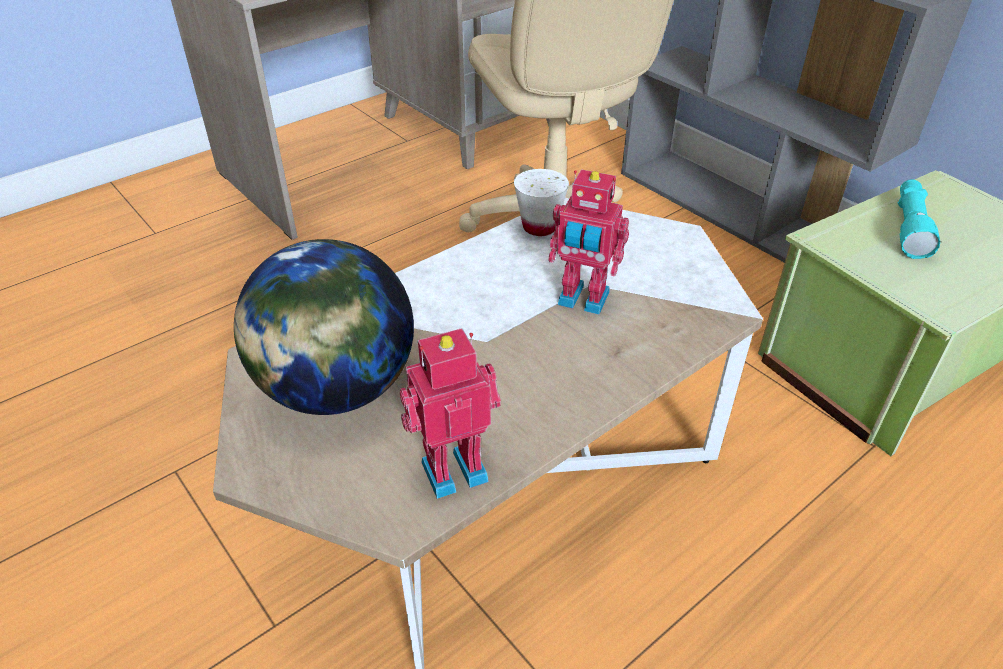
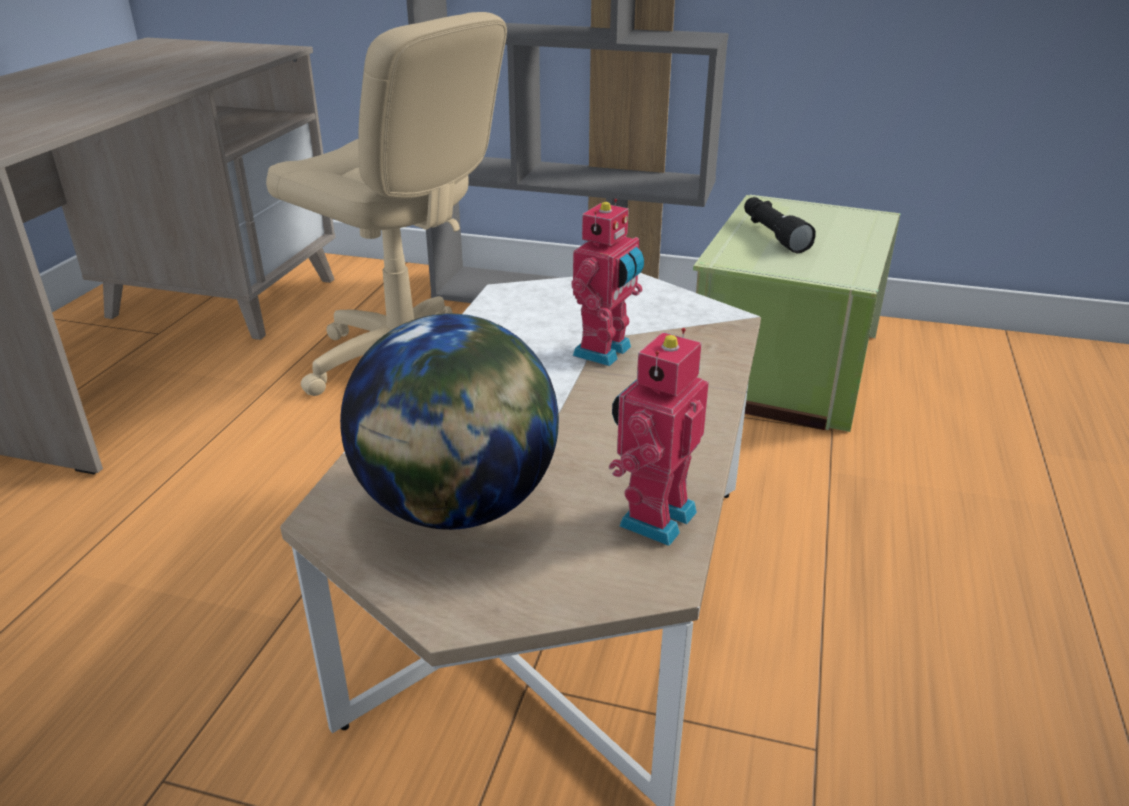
camera: 35 degrees left, 10 degrees down
(539, 227) = (497, 312): white cup -> none
(582, 300) = (606, 352): toy robot -> toy robot turned 45 degrees counterclockwise
(909, 227) = (773, 235): turquoise flashlight -> black flashlight

